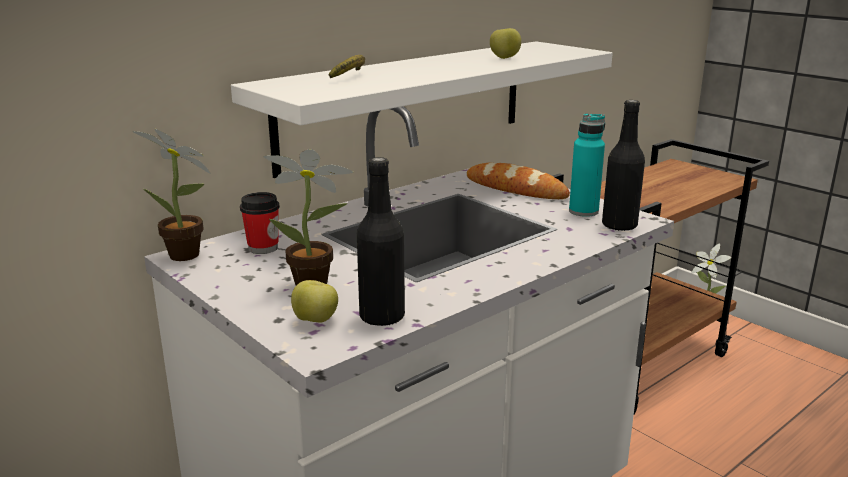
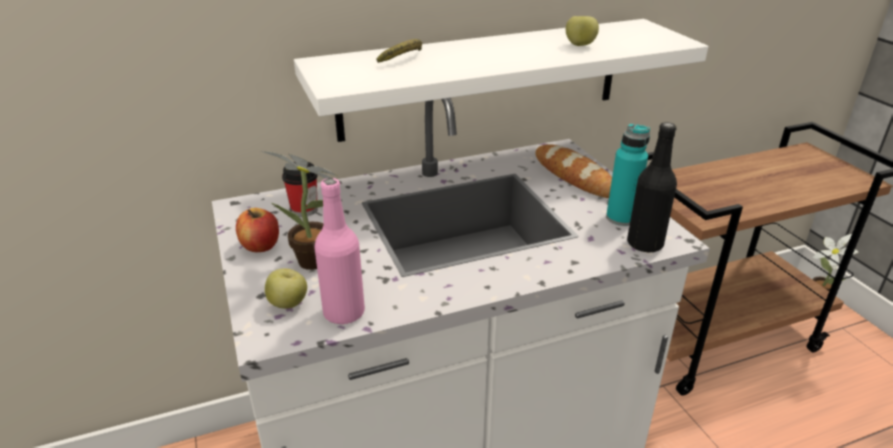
camera: 20 degrees right, 10 degrees up
(187, 257) = (241, 208): potted plant -> none
(240, 282) = (260, 246): none -> apple
(382, 317) = (344, 312): black bottle -> pink bottle

